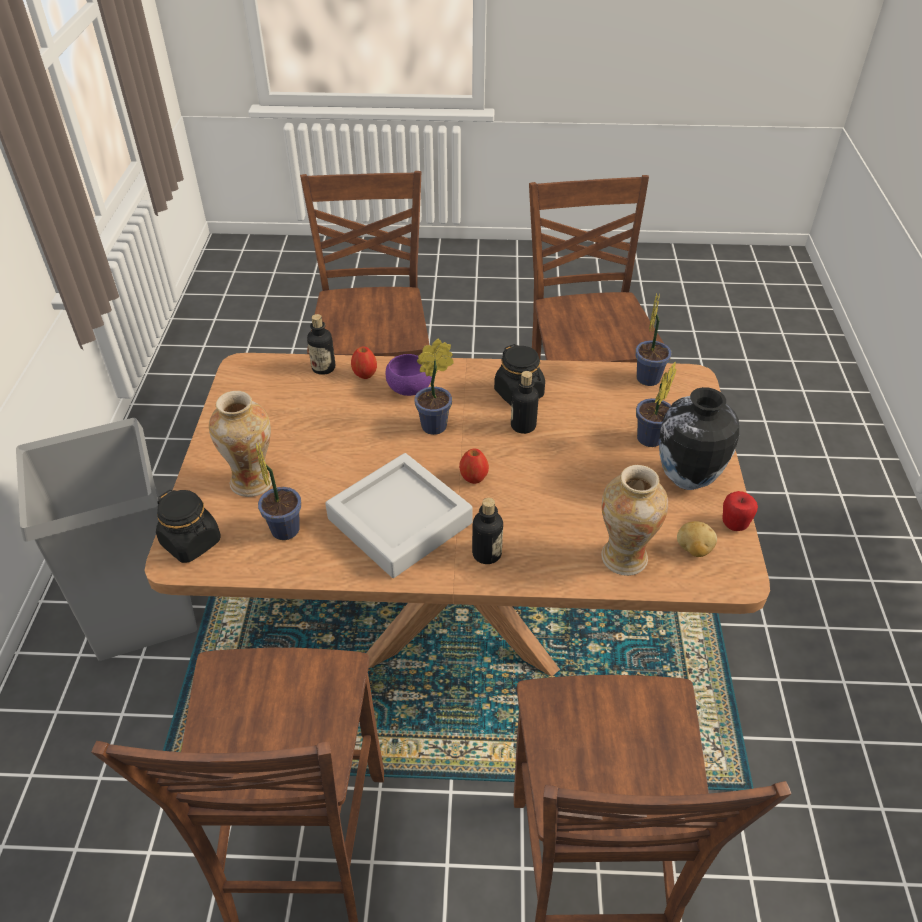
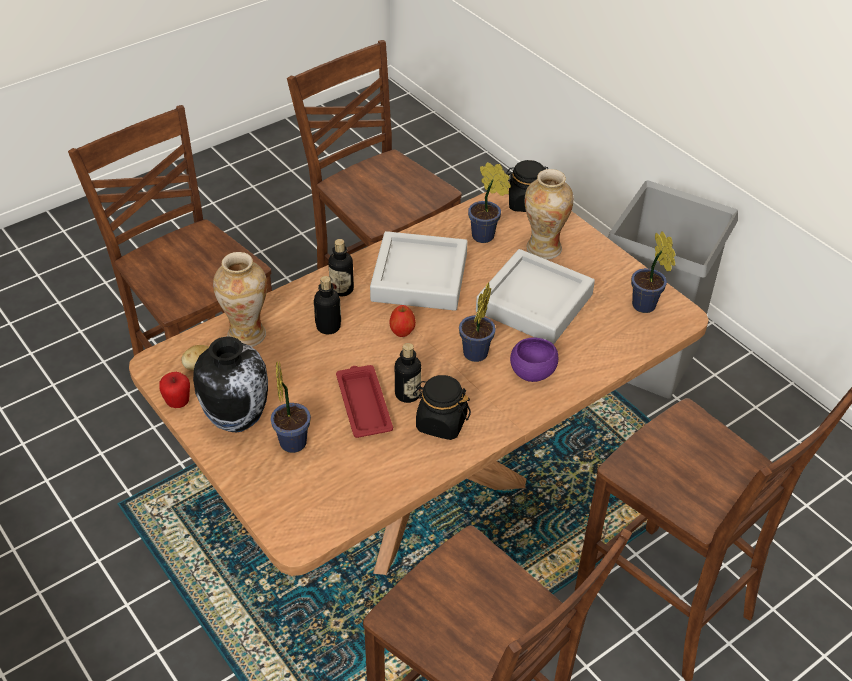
camera: 140 degrees right, 0 degrees up
(323, 368) = (623, 351): bottle -> bottle (328, 327)
(333, 438) = (534, 303): none -> grey tray
(365, 374) = (584, 365): apple -> none
(566, 437) = (363, 404): none -> red tray
(648, 376) = (341, 514): potted plant -> potted plant (645, 307)

